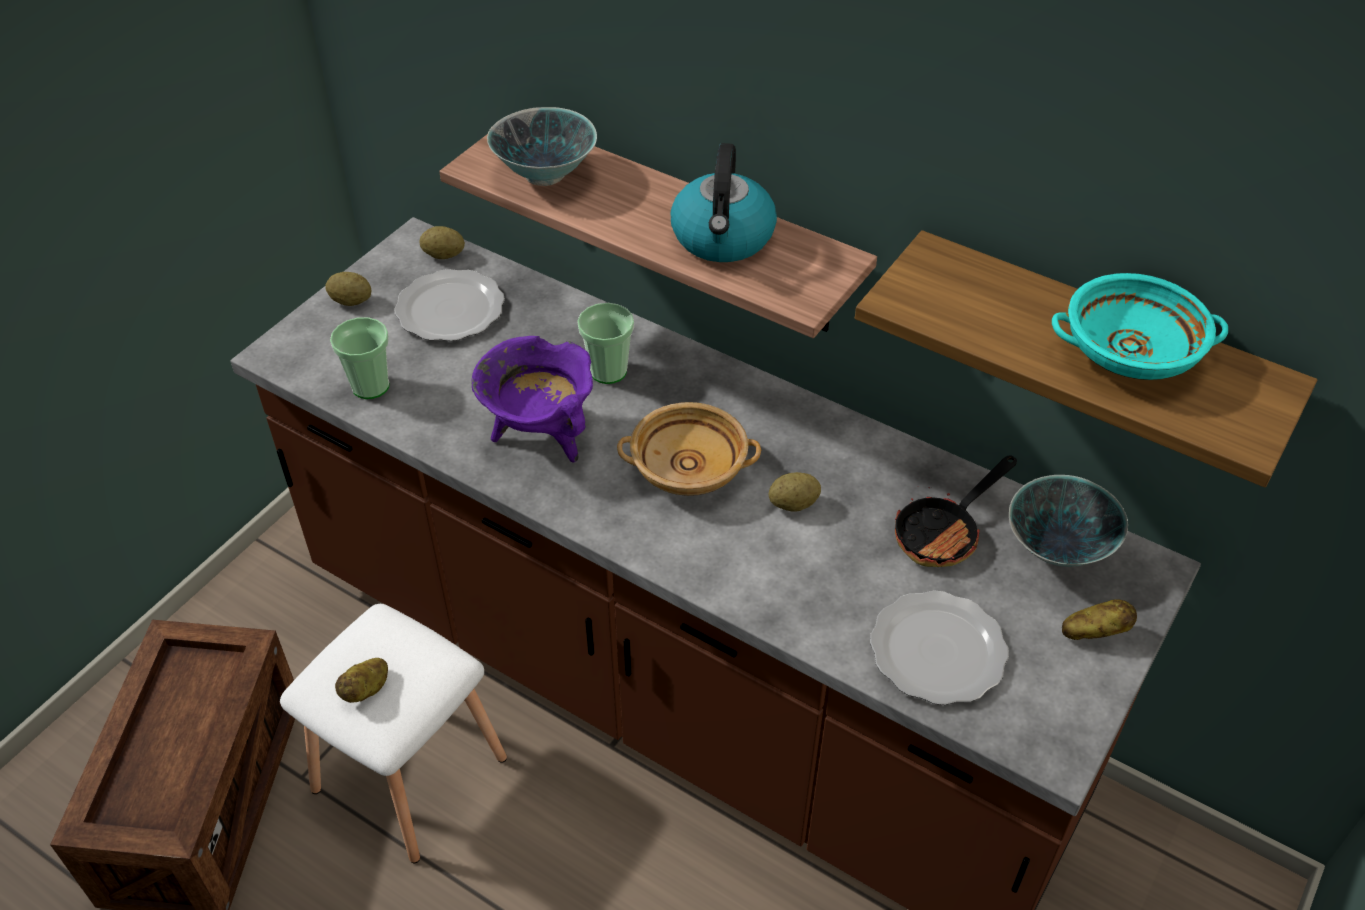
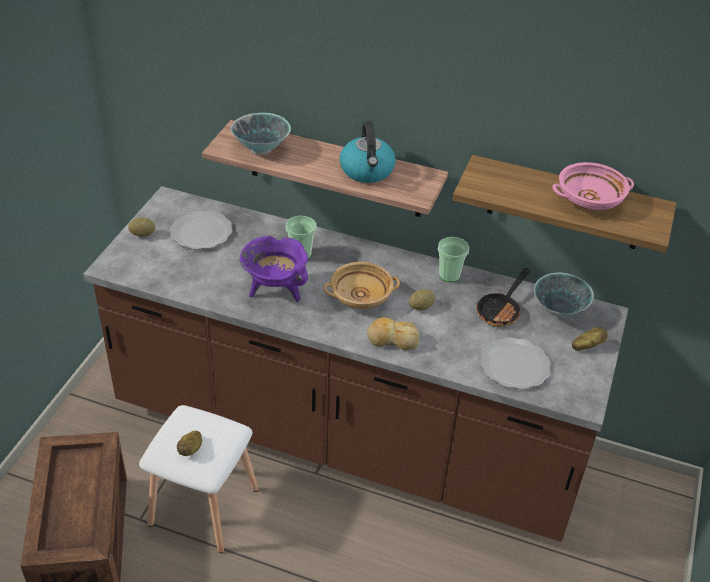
camera: 15 degrees left, 5 degrees down
(370, 386) = (171, 277): cup -> cup (449, 275)
(444, 255) = (187, 204): potato -> none
(720, 562) = (392, 339): none -> bread
(1129, 353) = (589, 200): turquoise bowl -> pink bowl

